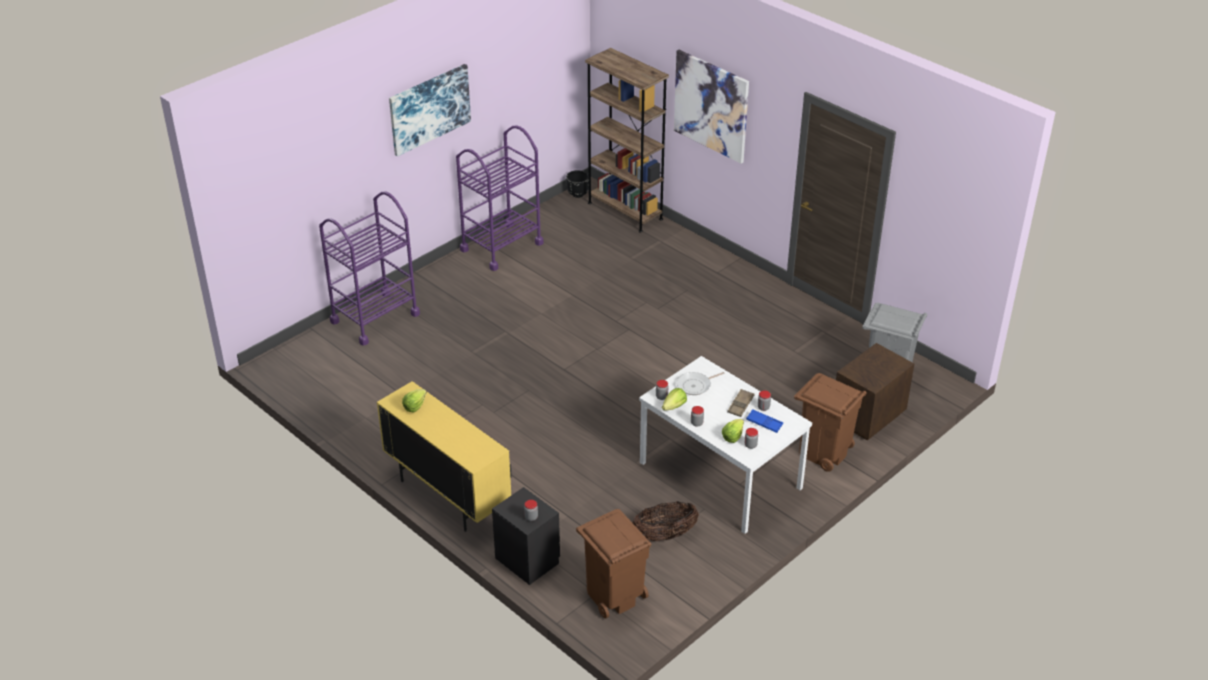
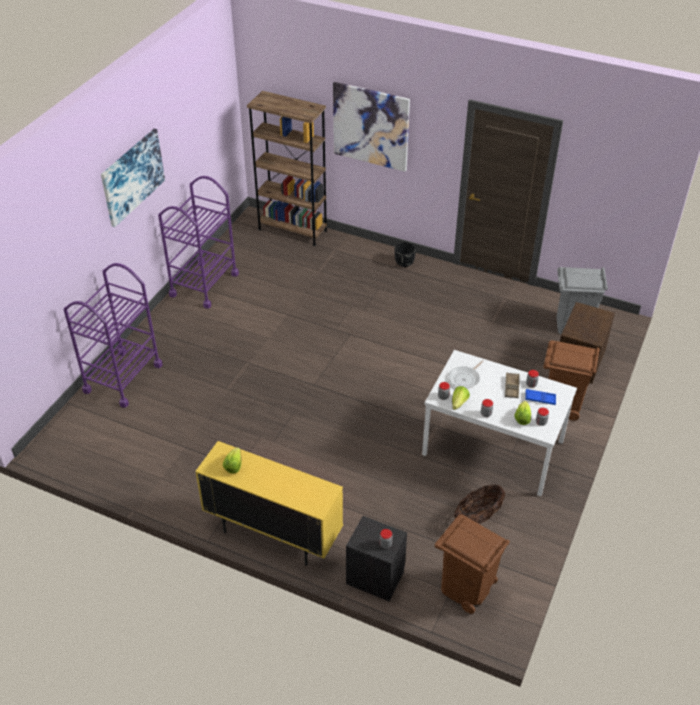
camera: 20 degrees left, 5 degrees up
(578, 194) = (246, 223): black planter -> black planter (404, 264)

